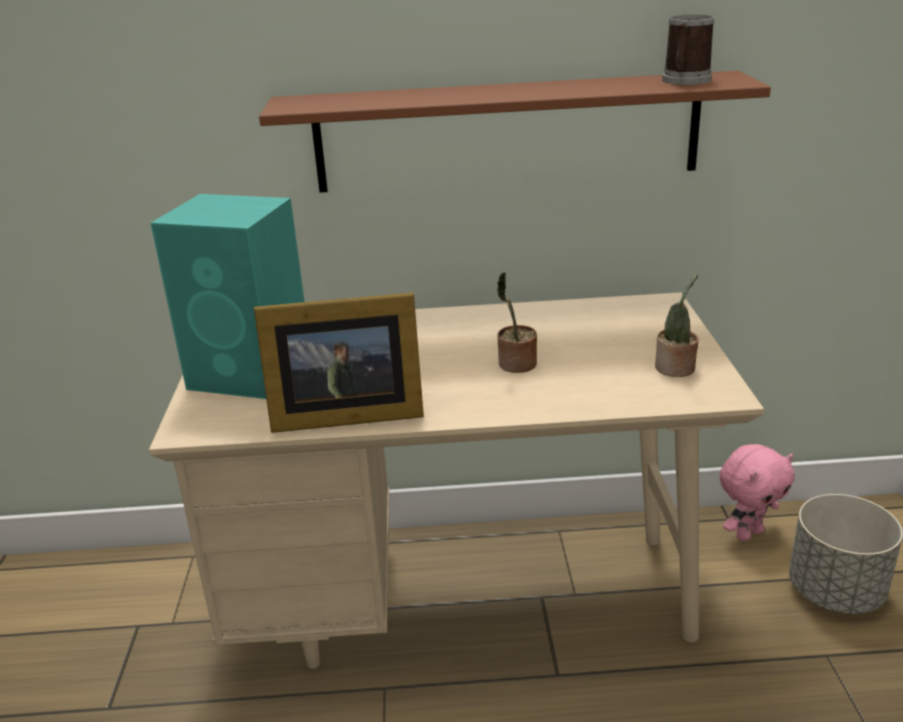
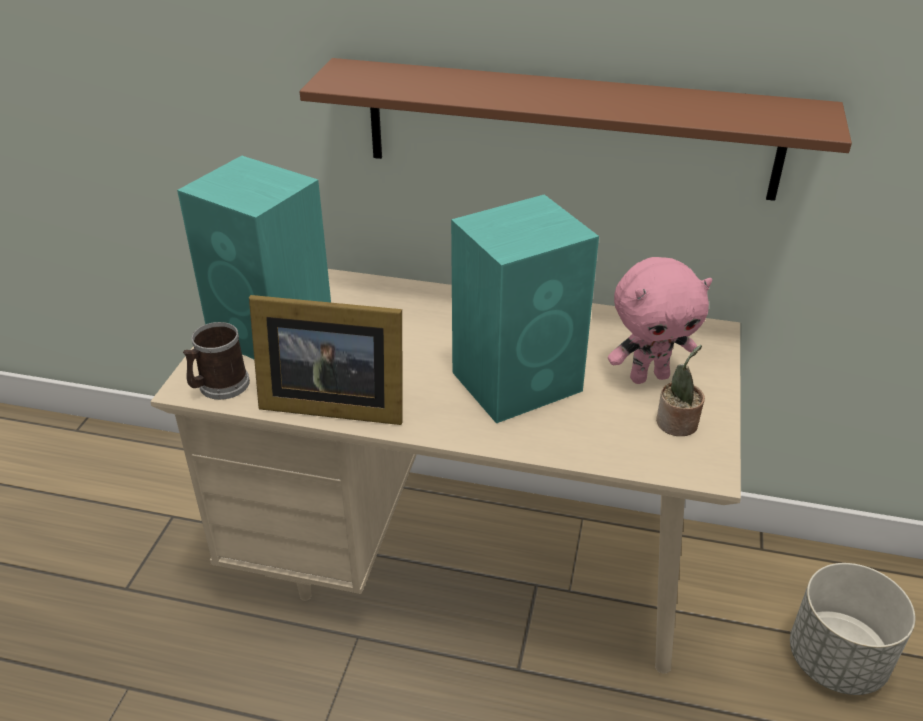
camera: 15 degrees right, 10 degrees up
(515, 365) = (519, 380): potted plant -> turquoise speaker
(685, 81) = (763, 112): mug -> mug (219, 386)
(748, 533) = (774, 571): pink plush toy -> pink plush toy (649, 376)

